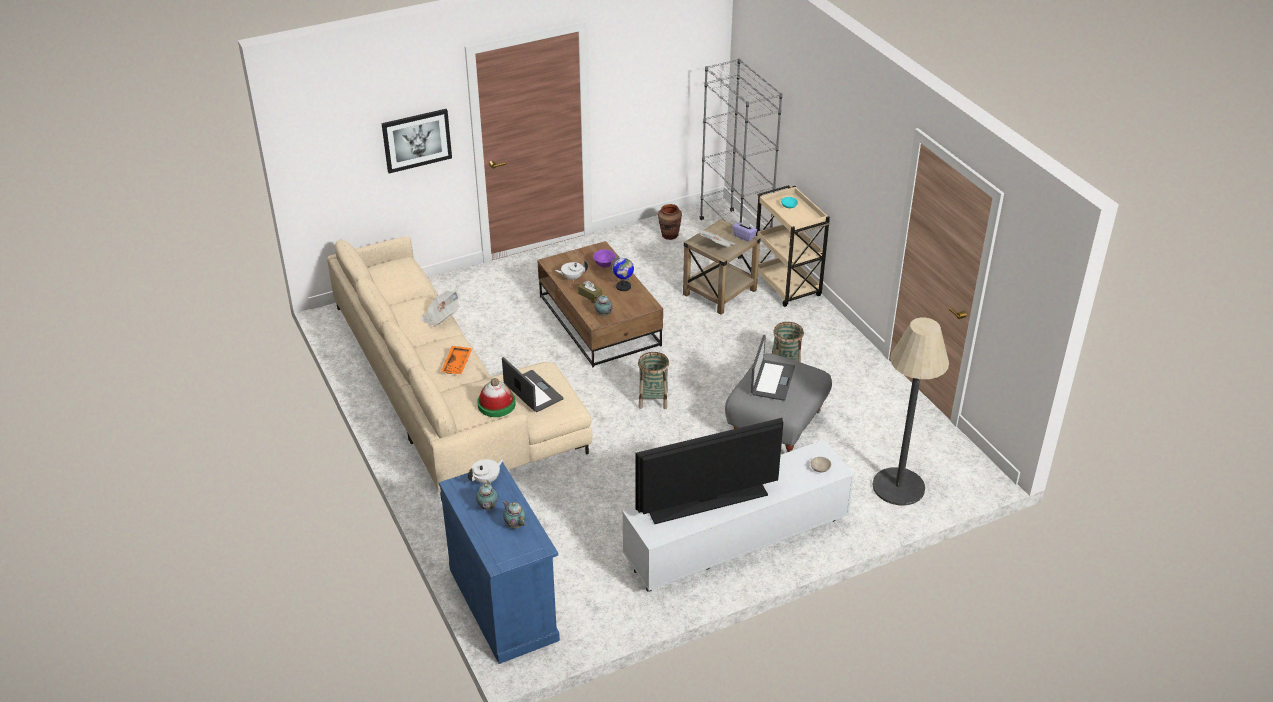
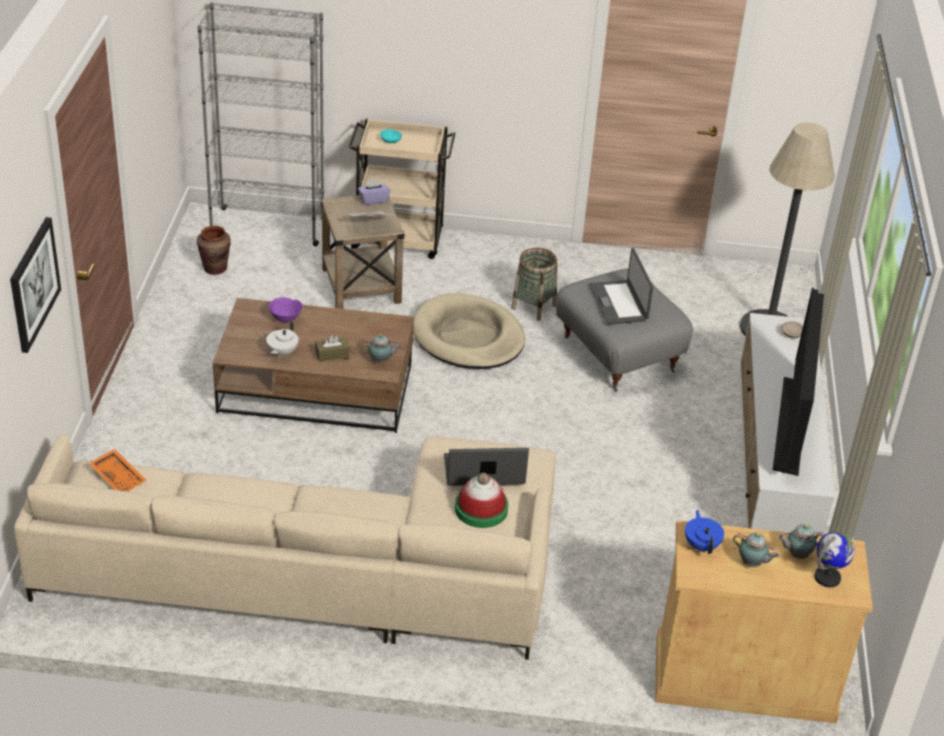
camera: 60 degrees left, 0 degrees up
(441, 317) = (257, 484): newspaper -> none
(457, 364) = (371, 508): orange tray -> orange tray (119, 477)
(486, 480) = (702, 545): white teapot -> blue teapot
(503, 604) = (744, 679): blue cabinet -> beige cabinet
(623, 287) = (343, 324): globe -> globe (827, 578)
(653, 399) = (497, 415): basket -> none
(718, 355) = (468, 337): none -> beige dog bed
(772, 380) = (619, 303): laptop -> laptop turned 150 degrees counterclockwise

